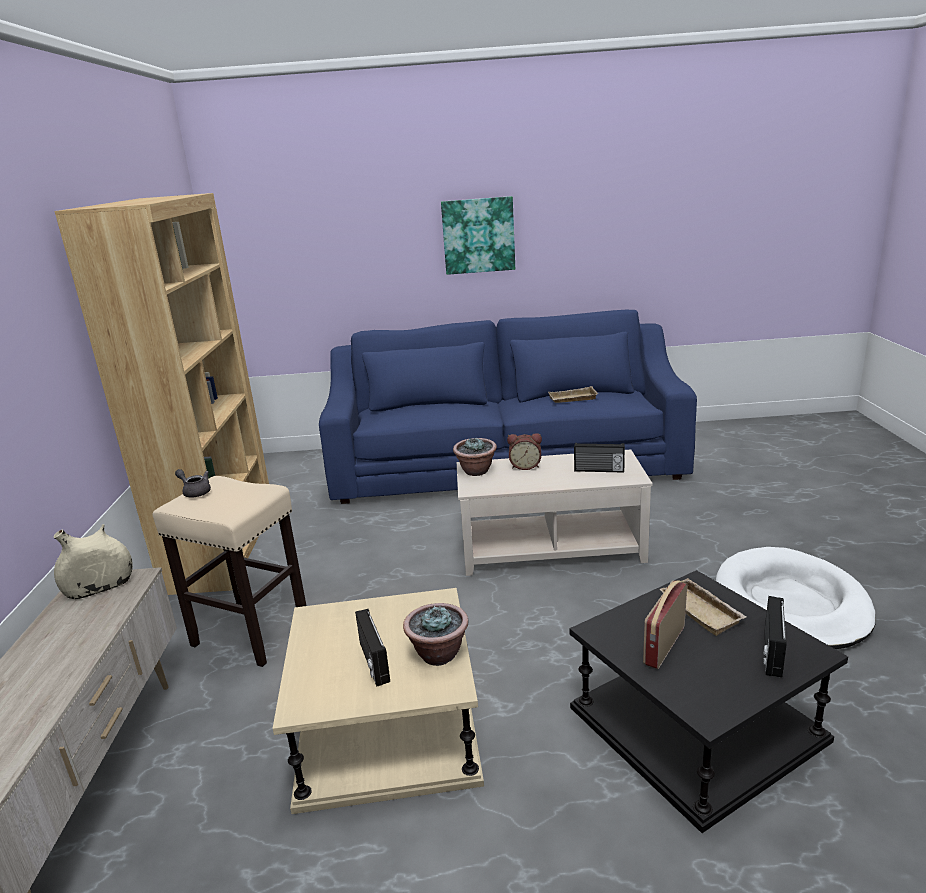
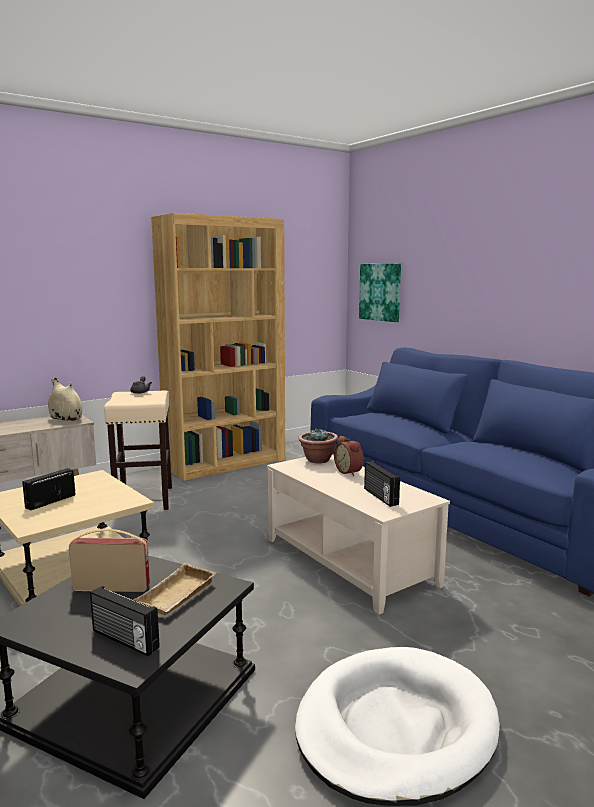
camera: 55 degrees right, 10 degrees down
(438, 654) = (66, 515): potted plant -> none
(478, 235) = (524, 277): picture -> picture (380, 292)
(572, 399) = (501, 450): beige tray -> none
(771, 652) = (124, 640): radio -> radio turned 135 degrees counterclockwise

